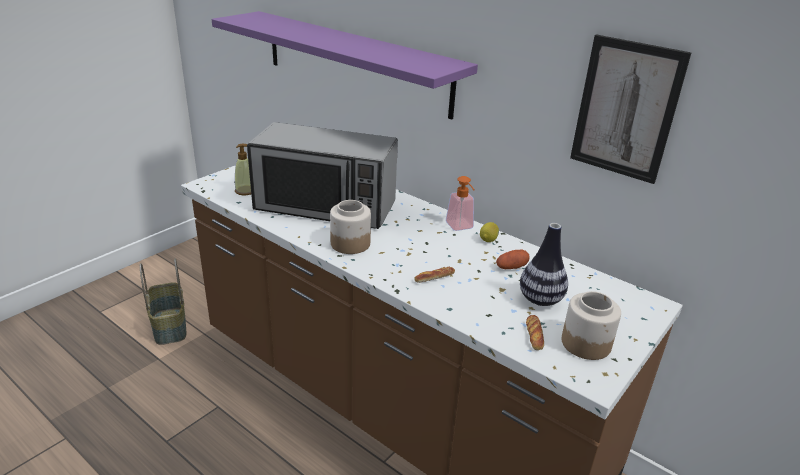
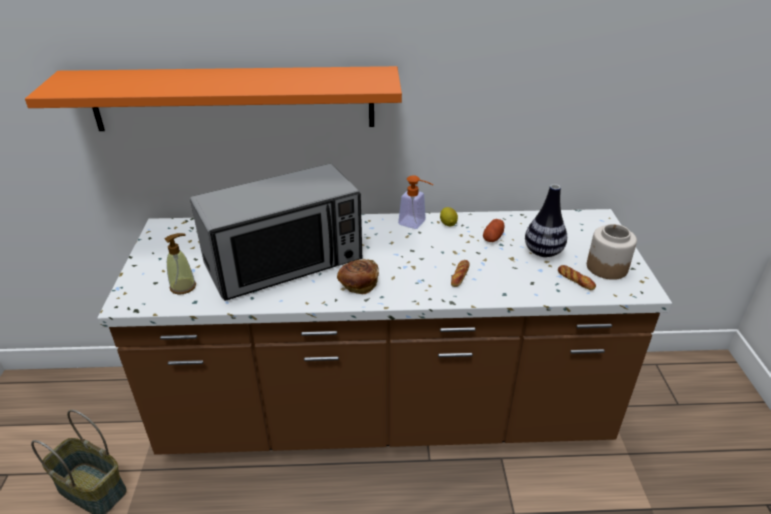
camera: 40 degrees left, 5 degrees up
(349, 244) = (358, 284): jar -> bread
(354, 62) = (233, 99): purple shelf -> orange shelf
(626, 109) = (549, 72): picture -> none

